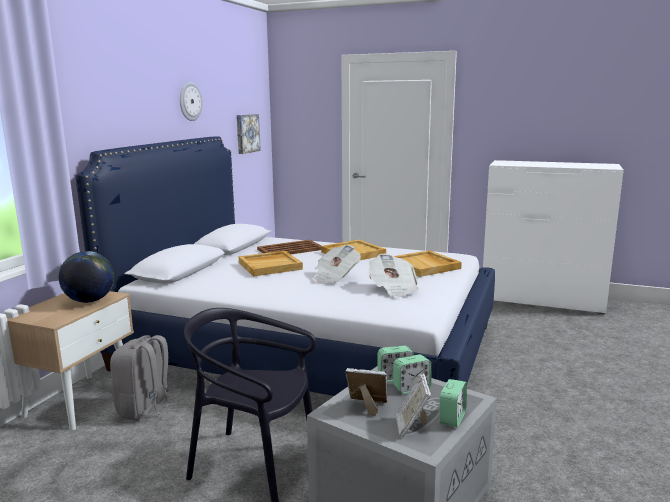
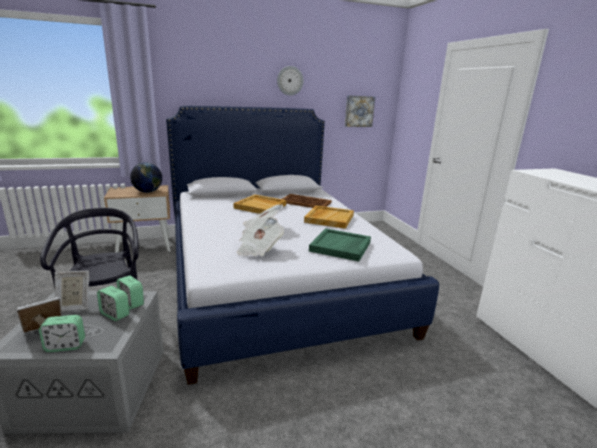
camera: 50 degrees right, 5 degrees up
(146, 409) = (148, 263): grey backpack -> none
(367, 407) = (74, 306): picture frame -> picture frame turned 105 degrees clockwise
(425, 266) = (340, 247): beige tray -> green tray

